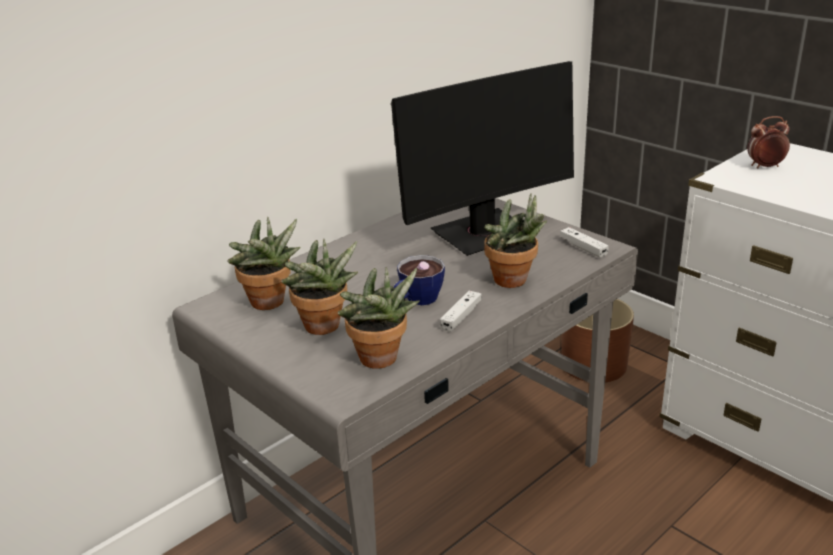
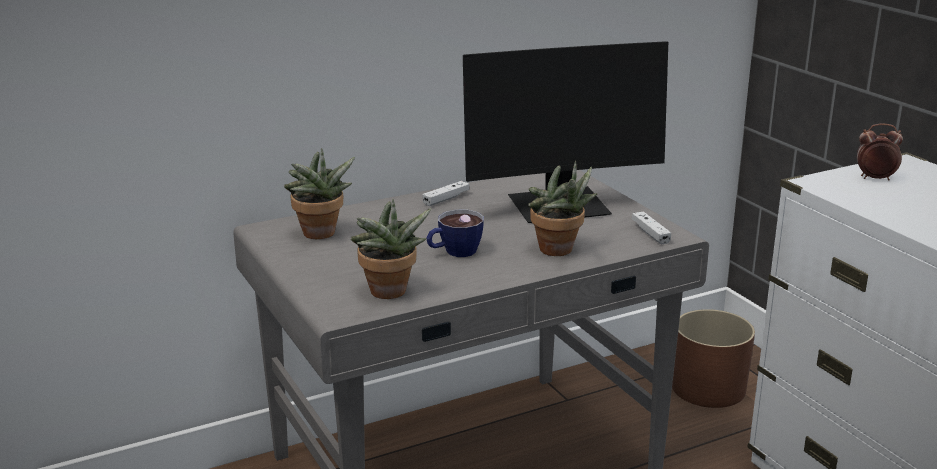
camera: 15 degrees right, 5 degrees down
(324, 328) = (355, 261): potted plant -> none
(461, 317) = (486, 271): white game controller -> white game controller (446, 199)

